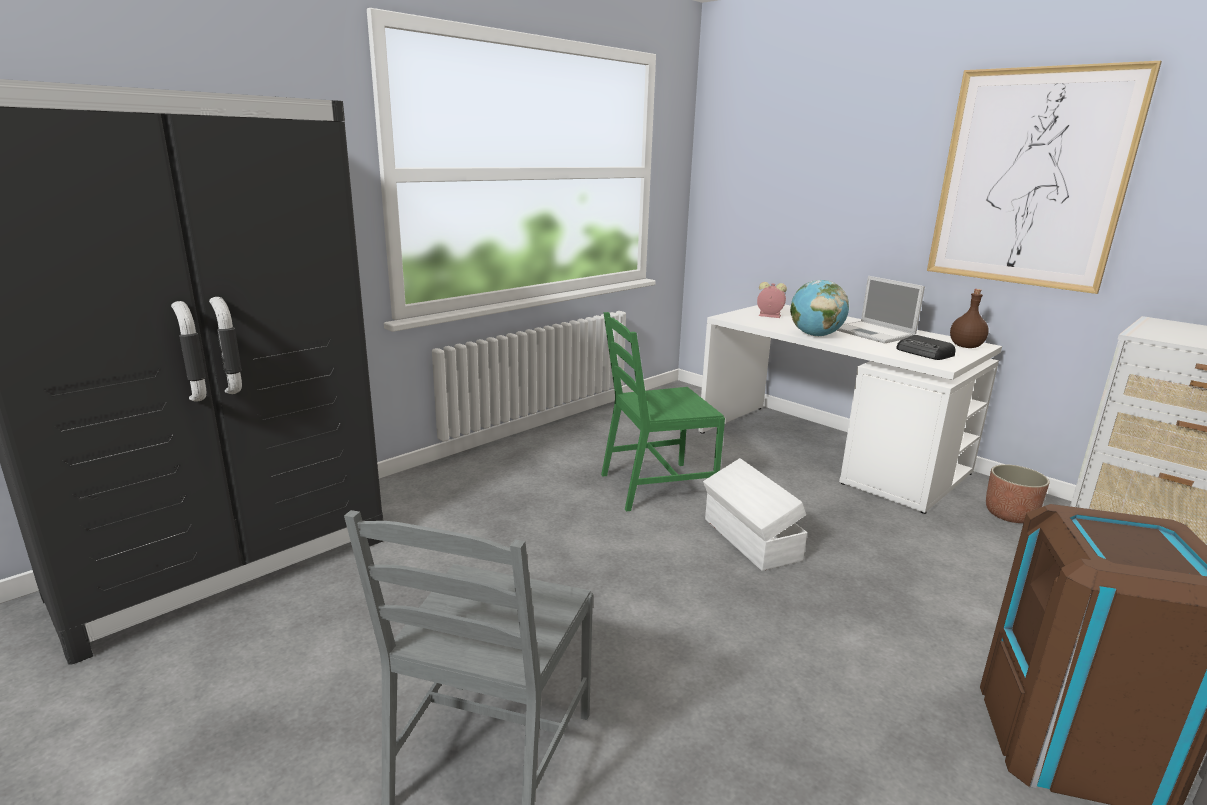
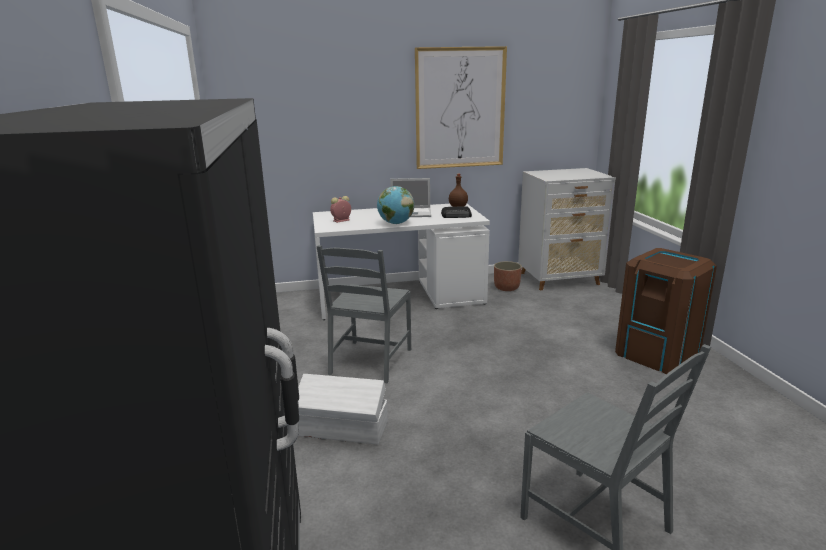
camera: 55 degrees left, 0 degrees up
(655, 487) = (370, 361): green chair -> grey chair
(750, 540) = (462, 357): white storage box -> white storage box (343, 429)

